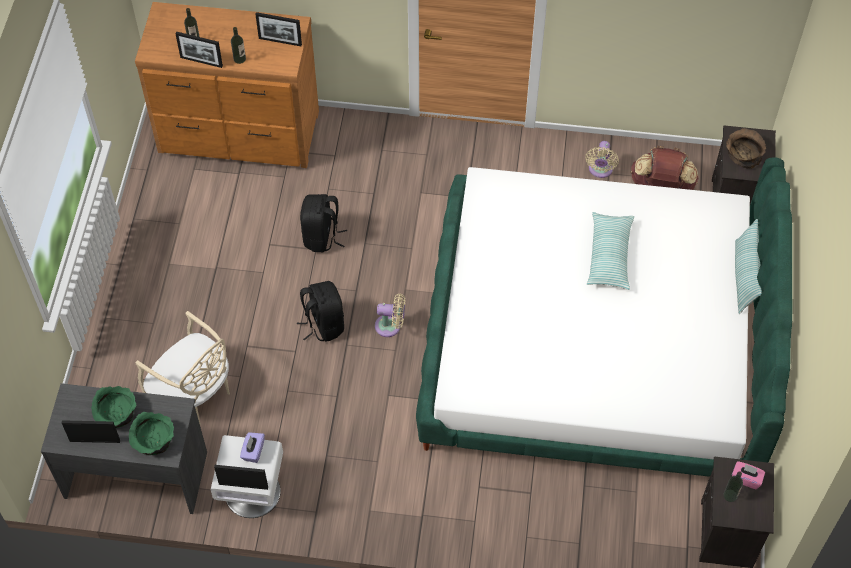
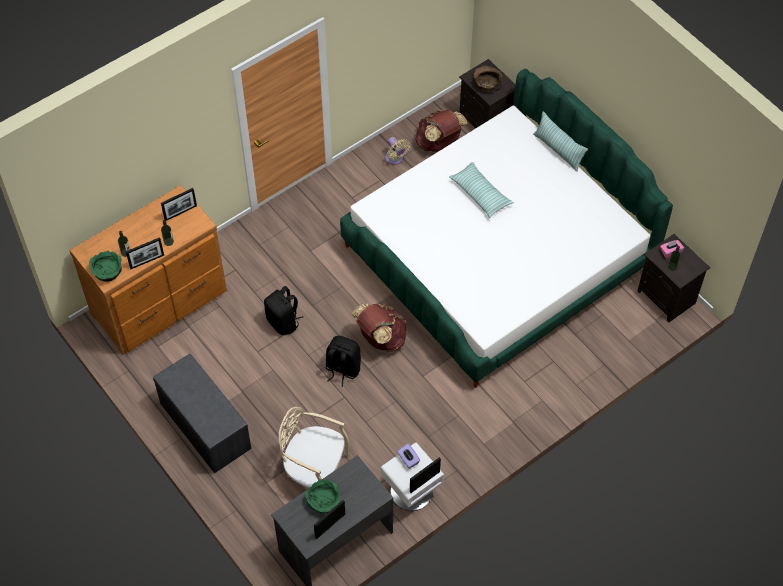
camera: 45 degrees left, 0 degrees up
(150, 270) = (204, 426): none -> grey bench
(153, 440) = (362, 496): green bowl -> green bowl (107, 271)
(193, 394) = (315, 470): beige chair -> beige chair turned 150 degrees counterclockwise
(390, 326) = (381, 338): beige fan -> brown backpack

